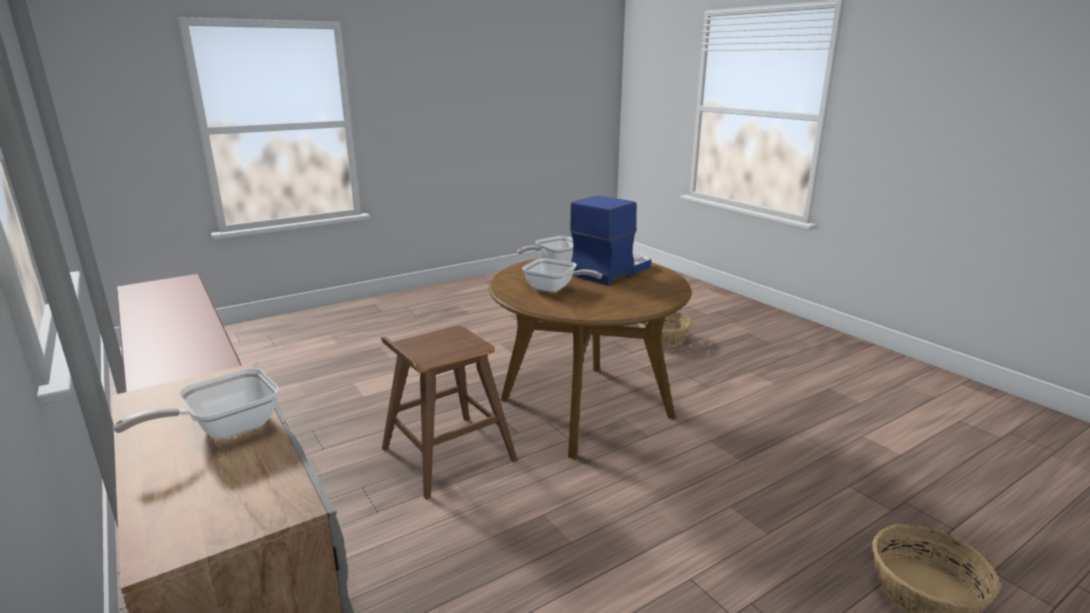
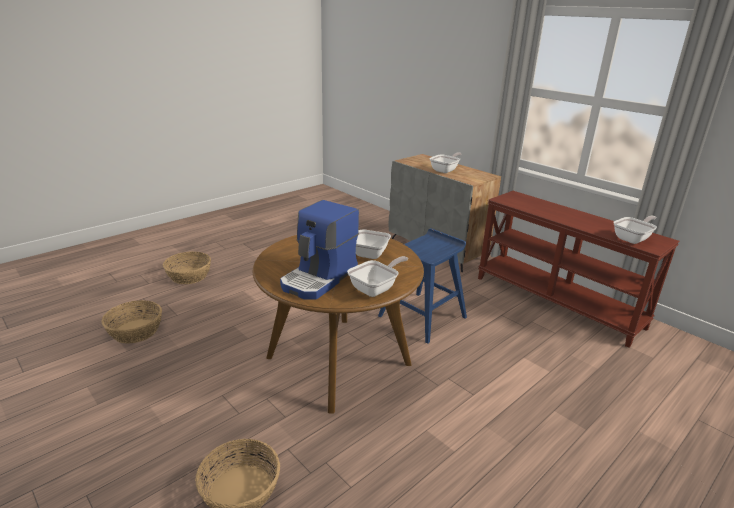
camera: 170 degrees right, 5 degrees up
(173, 289) = (633, 239): none -> frying pan
(447, 455) = (423, 316): brown stool -> blue stool
(885, 462) = (135, 331): none -> basket

